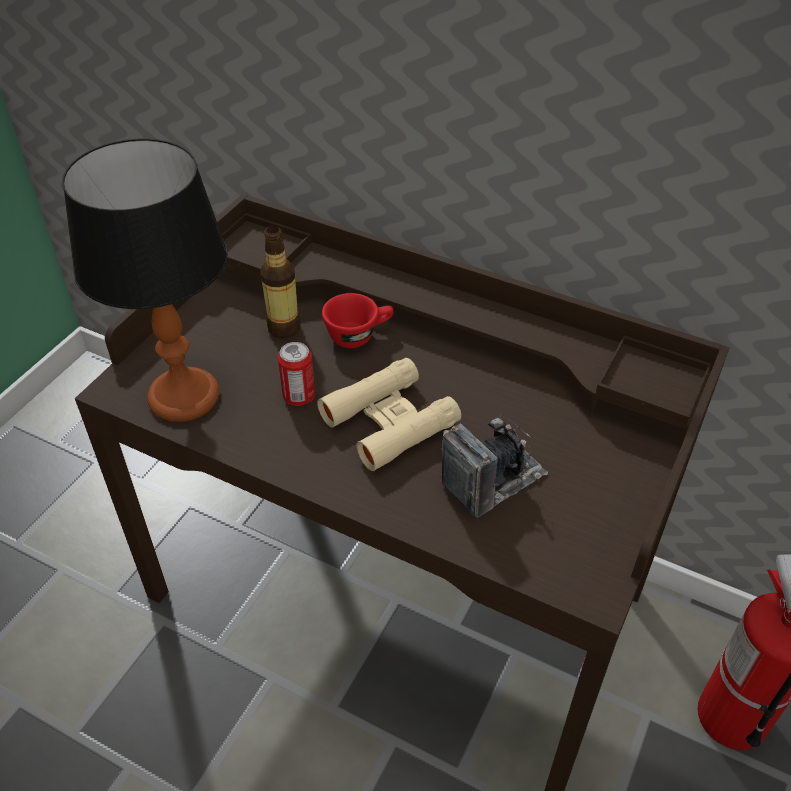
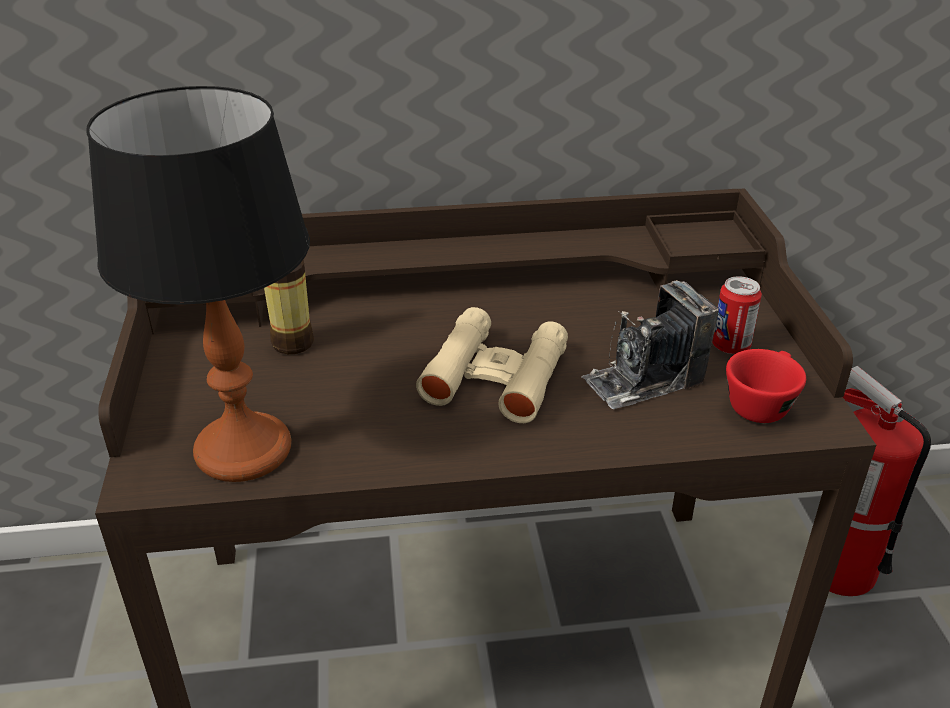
camera: 35 degrees left, 10 degrees down
(299, 396) = (378, 394): can -> can (730, 346)
(359, 335) = (381, 319): red cup -> red cup (760, 403)
(493, 480) = (644, 380): camera -> camera turned 135 degrees counterclockwise

